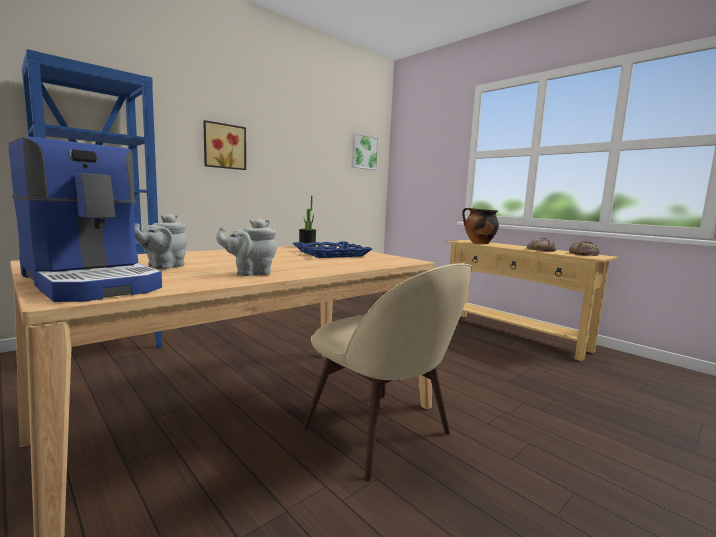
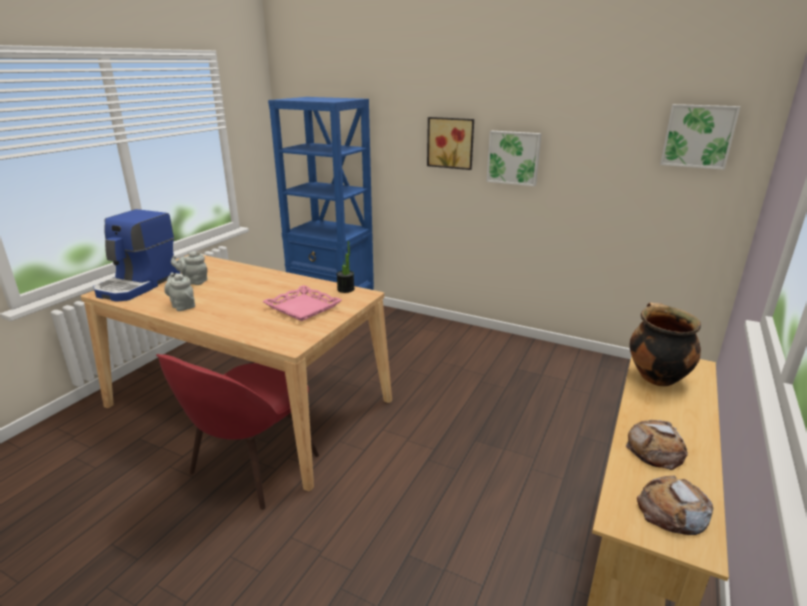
camera: 70 degrees right, 15 degrees up
(274, 161) = (513, 157): none -> picture
(331, 254) = (302, 307): blue tray -> pink tray
(381, 433) = (251, 467): beige chair -> red chair

